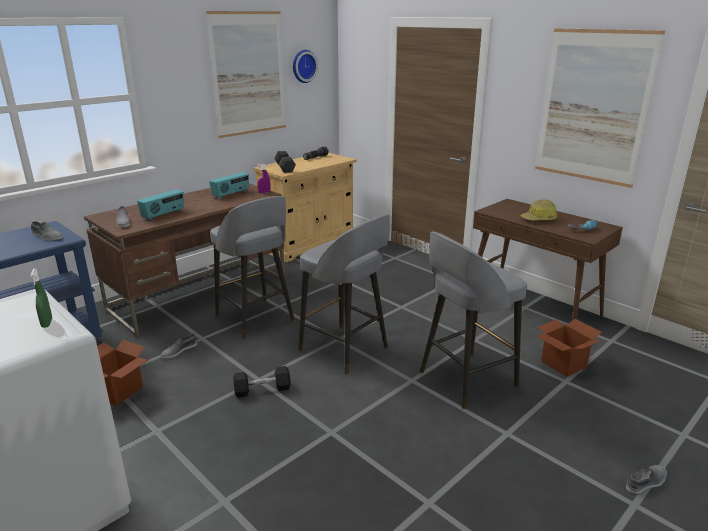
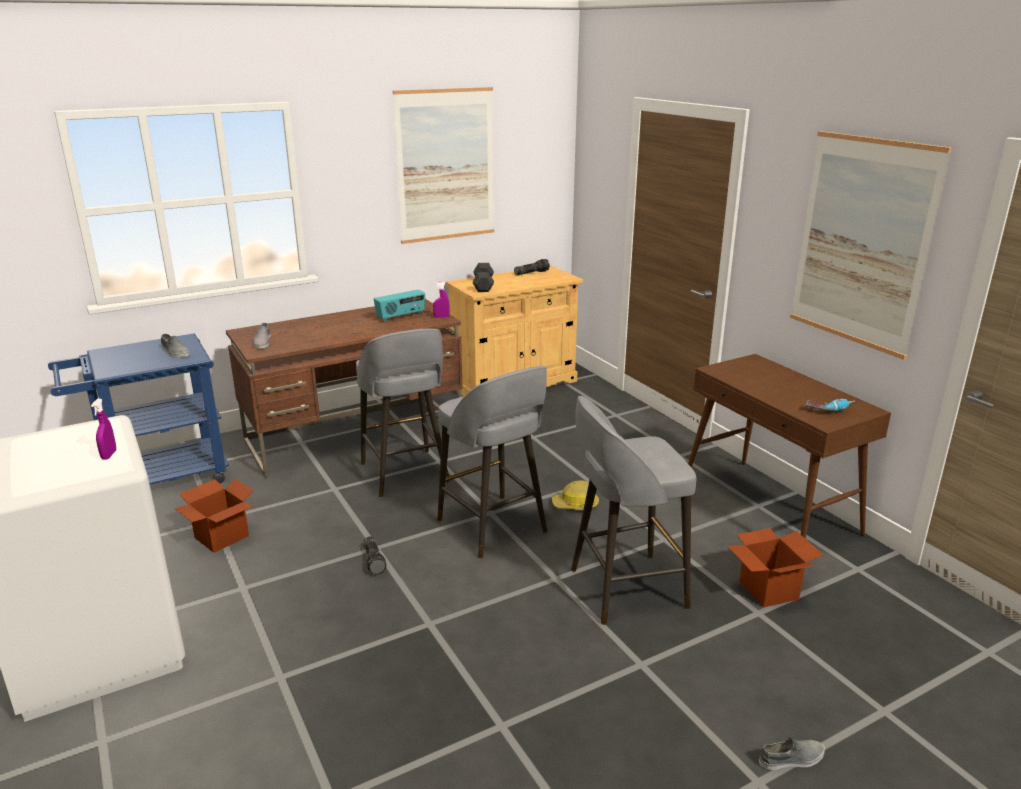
camera: 15 degrees right, 0 degrees up
(47, 323) = (109, 455): green spray bottle -> purple spray bottle
(163, 215) = (310, 337): radio -> none
(179, 350) = (304, 500): grey shoe -> none
(262, 390) = (375, 561): black dumbbell -> flashlight
(303, 66) = (523, 155): wall clock -> none
(539, 219) = (777, 389): hard hat -> hard hat (576, 504)

